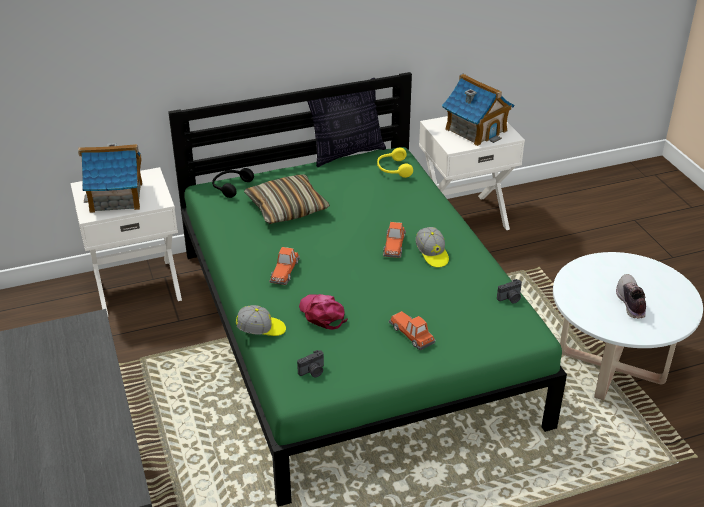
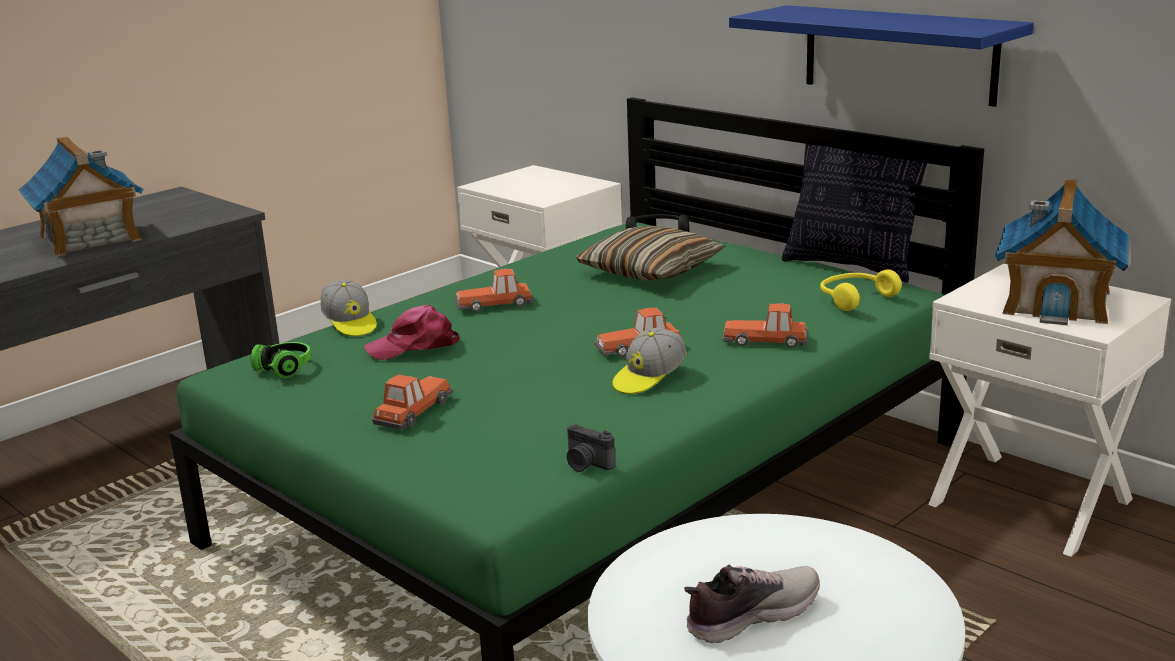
camera: 65 degrees right, 15 degrees down
(117, 197) = (528, 184): toy house -> toy house (90, 239)
(313, 372) = (278, 371): camera -> headphones
(322, 314) = (414, 346): pink cap -> pink cap turned 135 degrees counterclockwise
(354, 38) = (898, 54): none -> blue shelf
(418, 209) = (766, 340): none -> toy car

